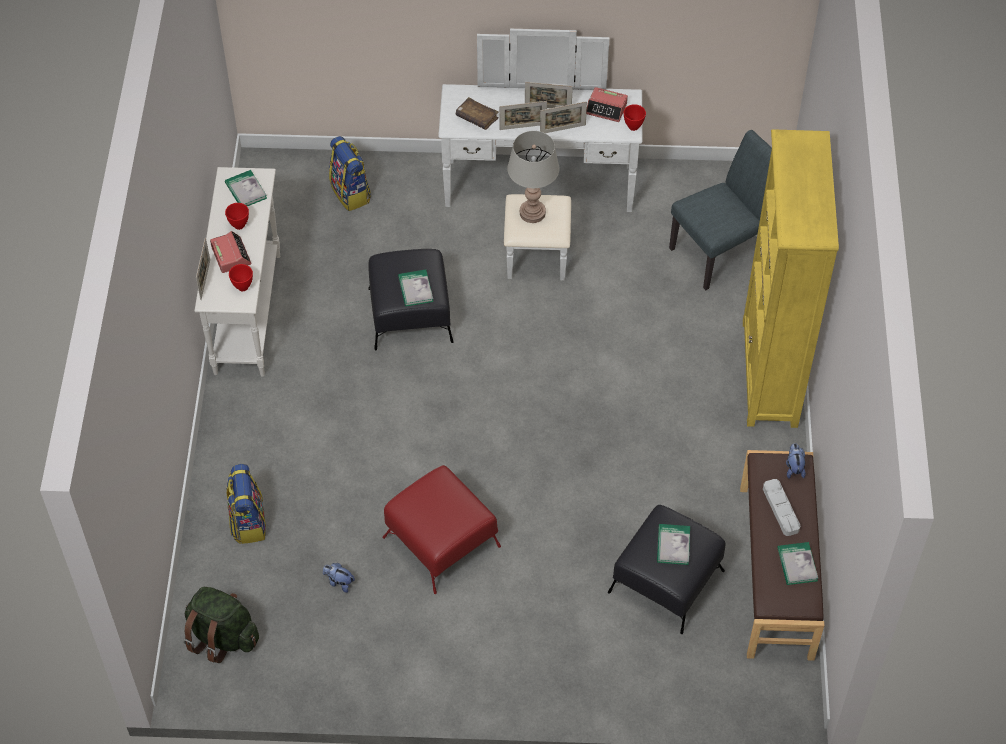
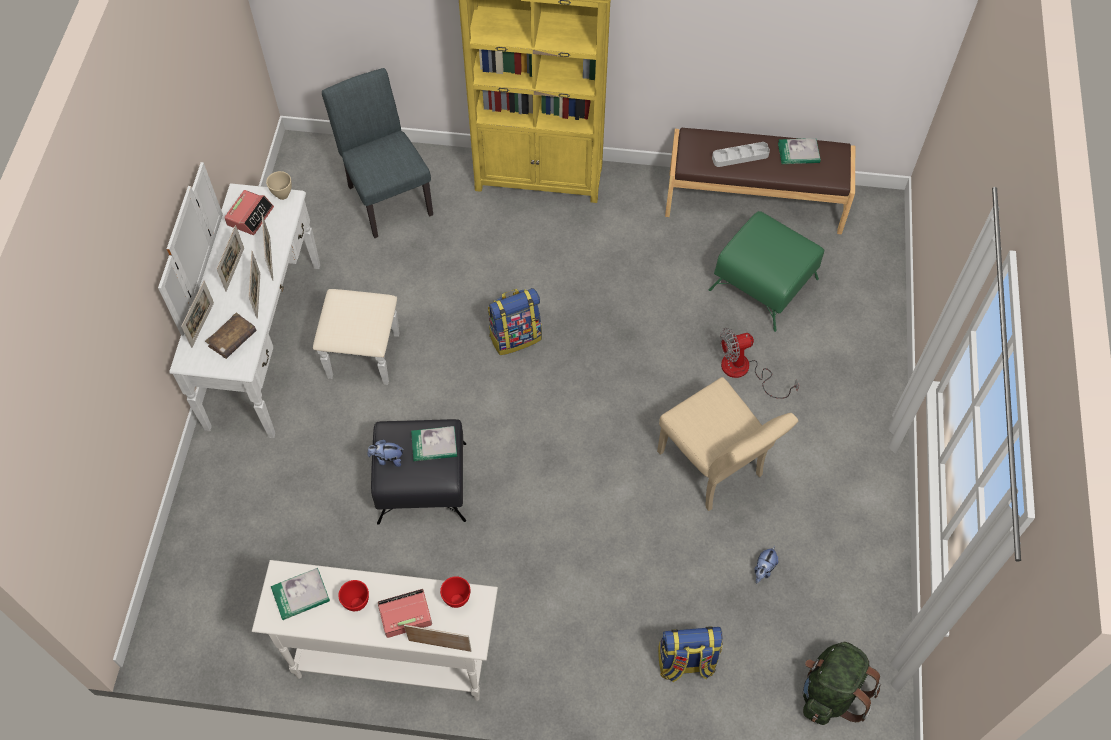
camera: 85 degrees left, 5 degrees up
(351, 193) = (231, 536): backpack -> backpack (515, 336)
(441, 541) = (715, 469): red ottoman -> beige chair
(489, 96) = (202, 325): none -> picture frame
(532, 213) = (349, 322): grey table lamp -> none
(555, 564) = (744, 371): none -> fan
(634, 127) = (283, 195): red bowl -> beige bowl
(665, 581) = (764, 285): black ottoman -> green ottoman
(673, 545) = (770, 245): book -> none
(794, 468) = (695, 141): plush toy -> plush toy (387, 459)

